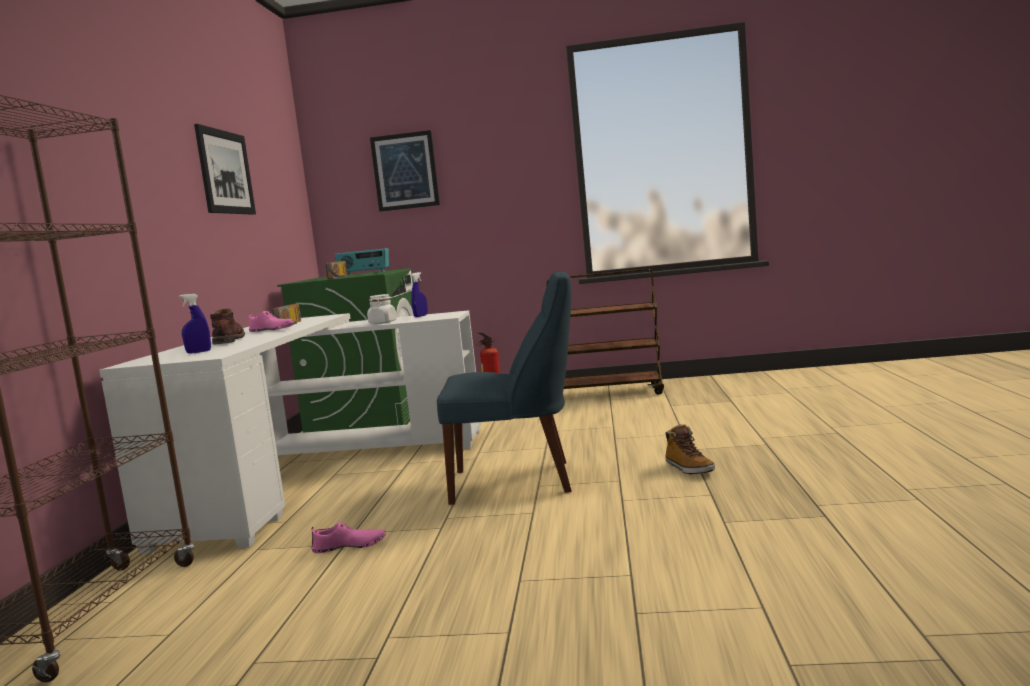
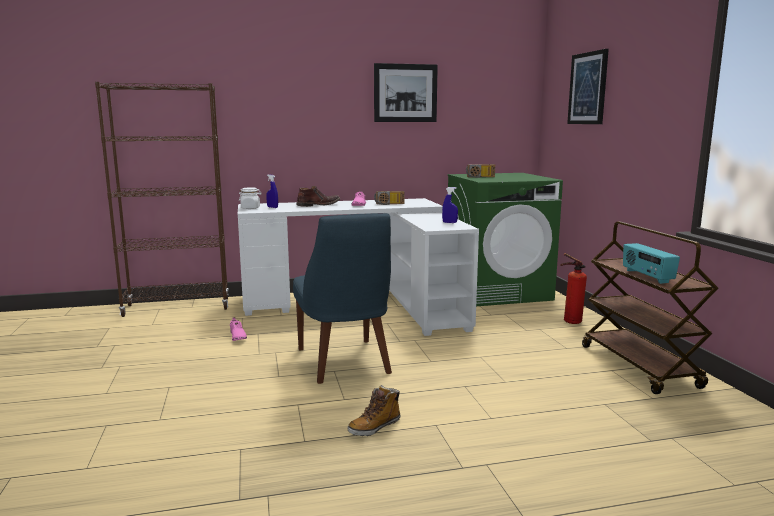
camera: 70 degrees right, 5 degrees up
(364, 273) = (514, 177): radio -> radio (647, 276)
(383, 322) = (419, 219): white jar -> white jar (250, 208)

